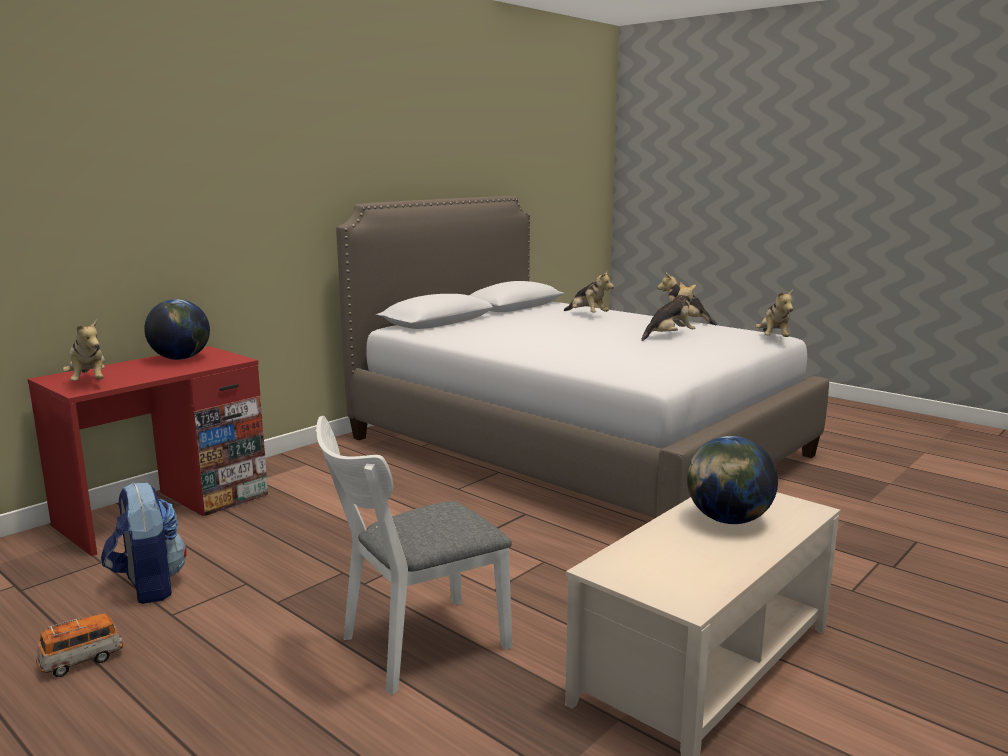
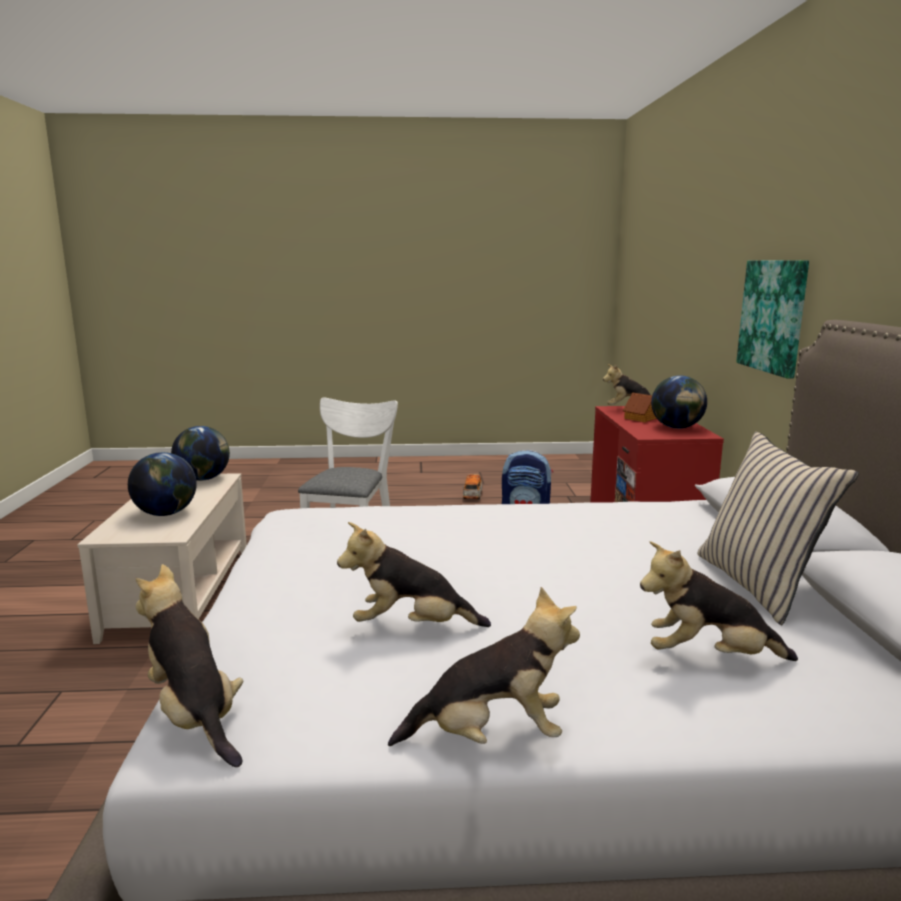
camera: 135 degrees right, 0 degrees up
(142, 372) = (641, 418): none -> toy house
(248, 215) = (773, 316): none -> picture
(512, 317) = (759, 585): none -> beige pillow
(635, 576) = (203, 479): none -> globe
(669, 336) = (412, 627): plush toy -> plush toy turned 75 degrees clockwise

